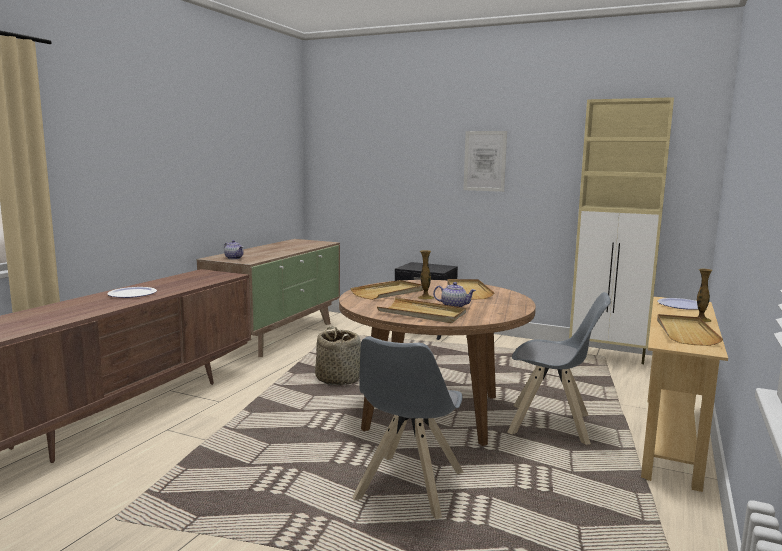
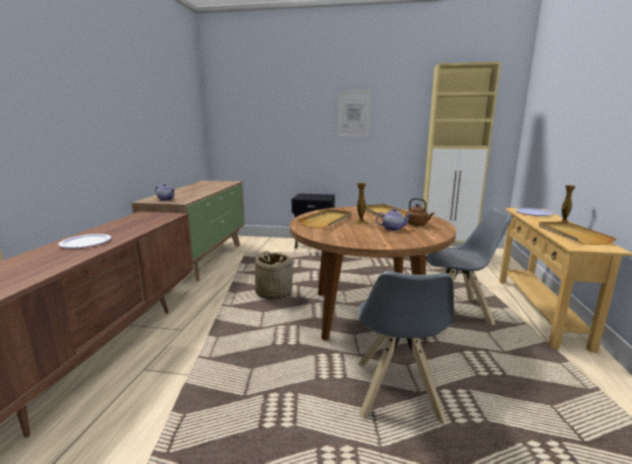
camera: 15 degrees left, 5 degrees up
(422, 314) = (378, 238): beige tray -> none
(491, 304) = (417, 224): none -> brown kettle

